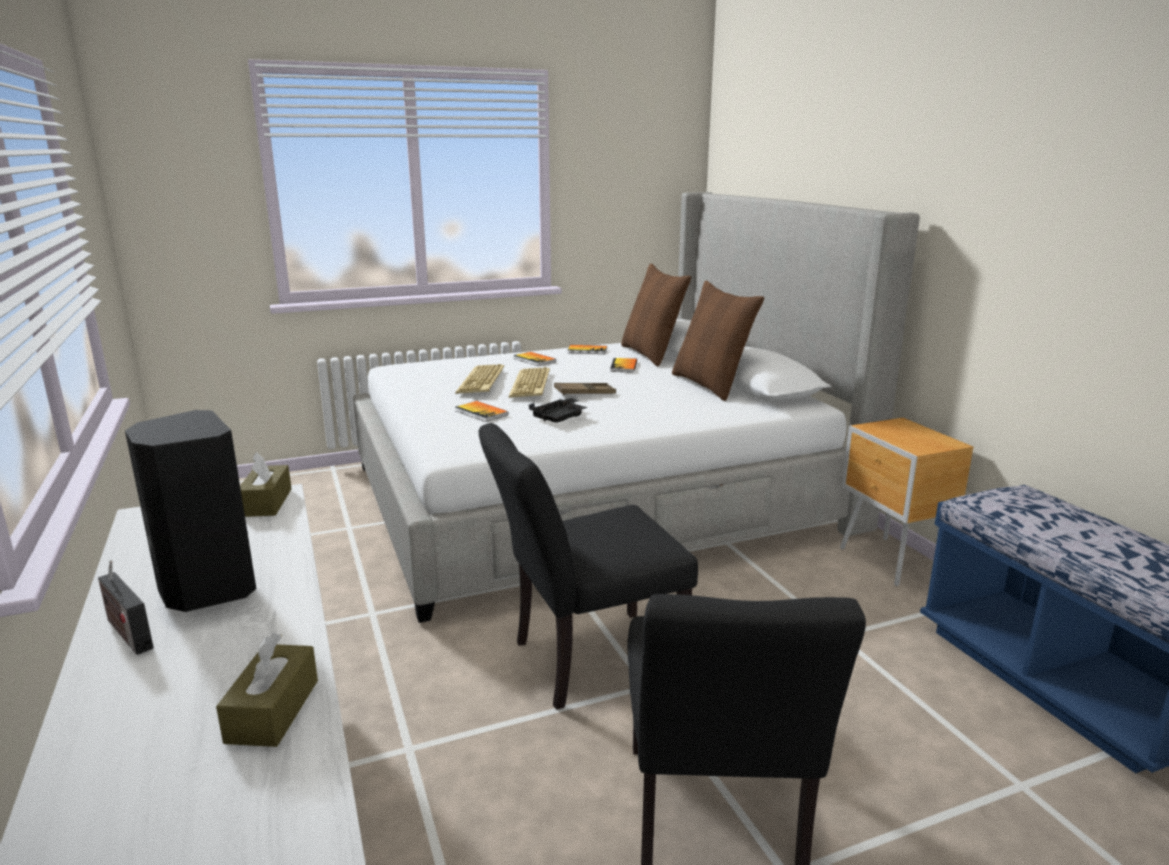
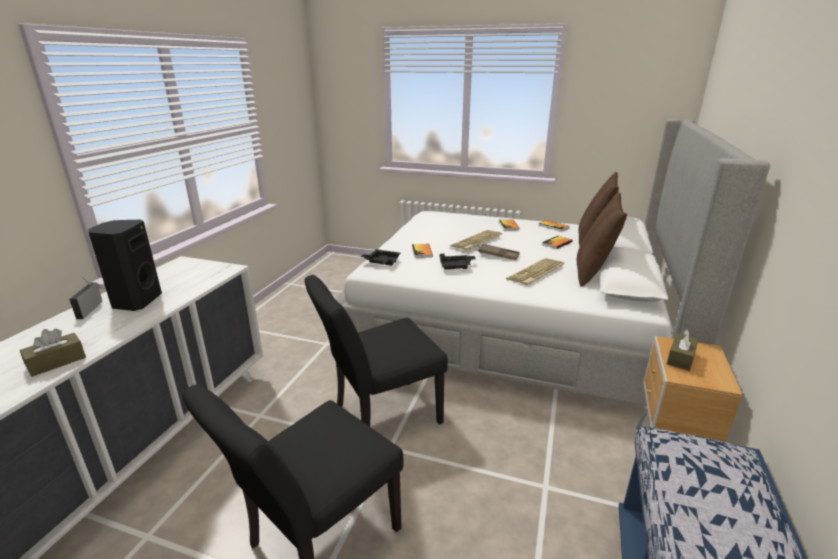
camera: 40 degrees right, 5 degrees up
(266, 502) = (221, 270): brown tissue box -> brown tissue box (680, 358)
(450, 437) = (382, 262): none -> black tray
(482, 381) = (453, 232): keyboard -> keyboard (536, 272)
(585, 661) = (379, 416): black chair -> black chair turned 45 degrees counterclockwise

